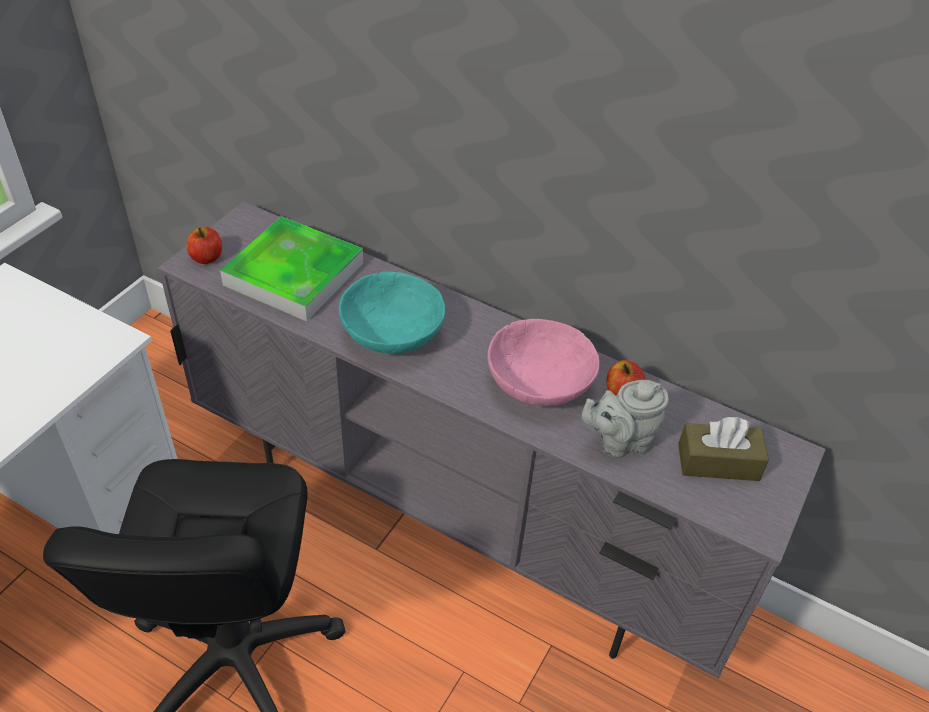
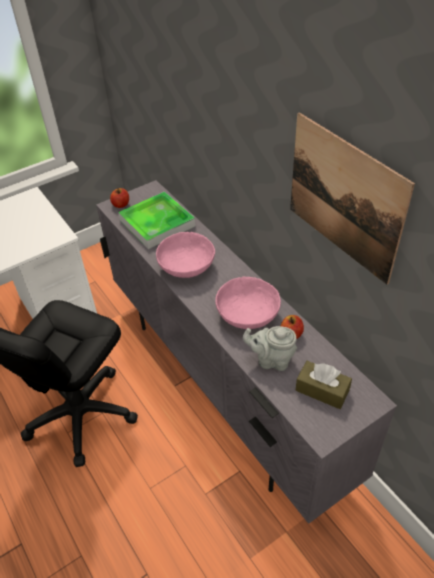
camera: 30 degrees right, 0 degrees up
(392, 334) = (186, 267): turquoise bowl -> pink bowl
(723, 146) = (344, 197): none -> picture

